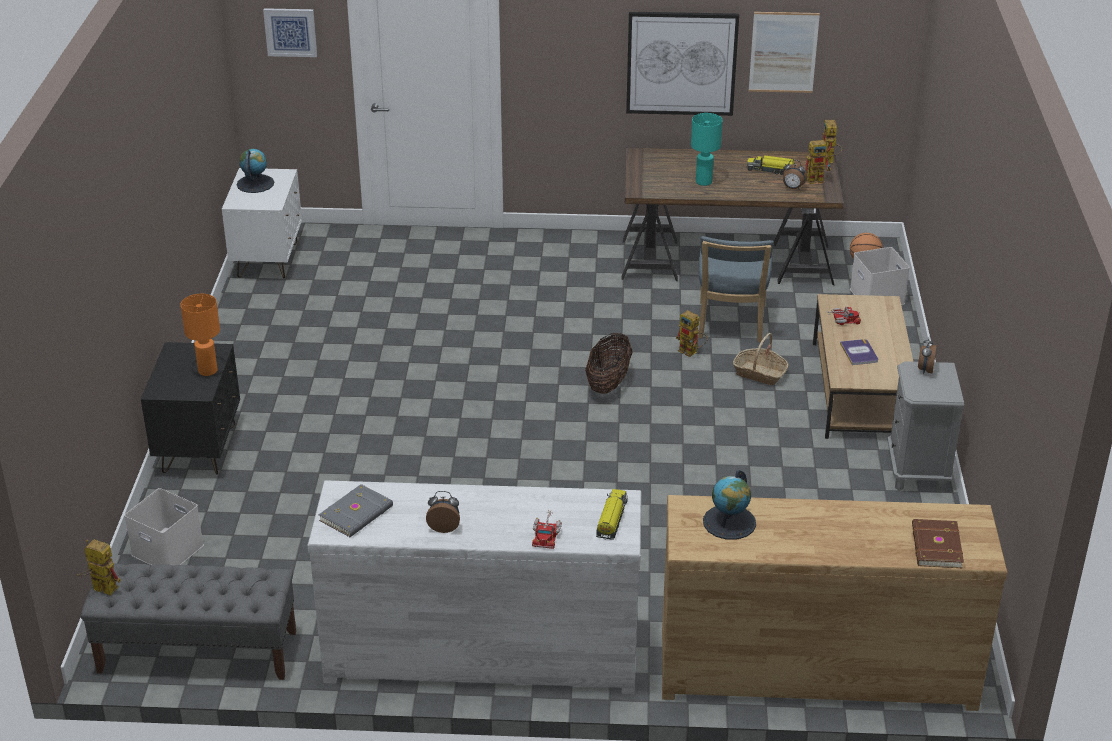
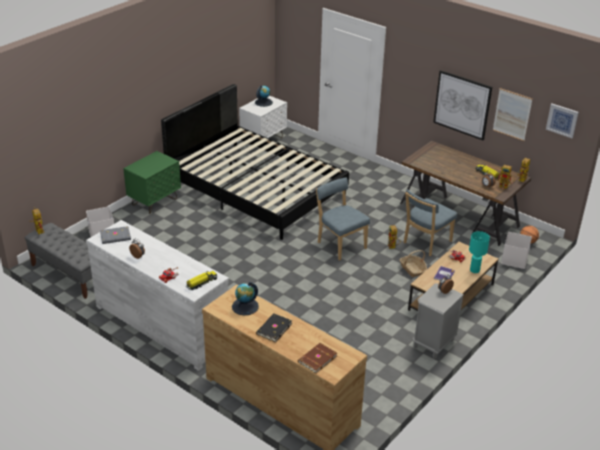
camera: 35 degrees right, 0 degrees up
(199, 449) = (154, 202): black nightstand -> green nightstand
(208, 370) = (158, 167): orange table lamp -> none
(290, 32) = (298, 37): picture -> picture (562, 120)
(360, 350) = (256, 189): none -> black bed
(608, 383) = (340, 244): basket -> blue chair
(703, 182) = (447, 167): turquoise table lamp -> turquoise table lamp (474, 270)
(817, 534) = (273, 329): none -> black book

